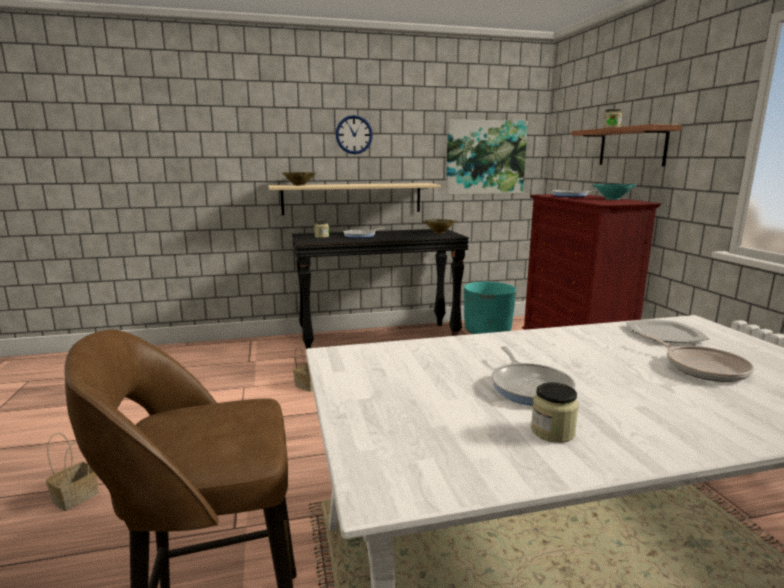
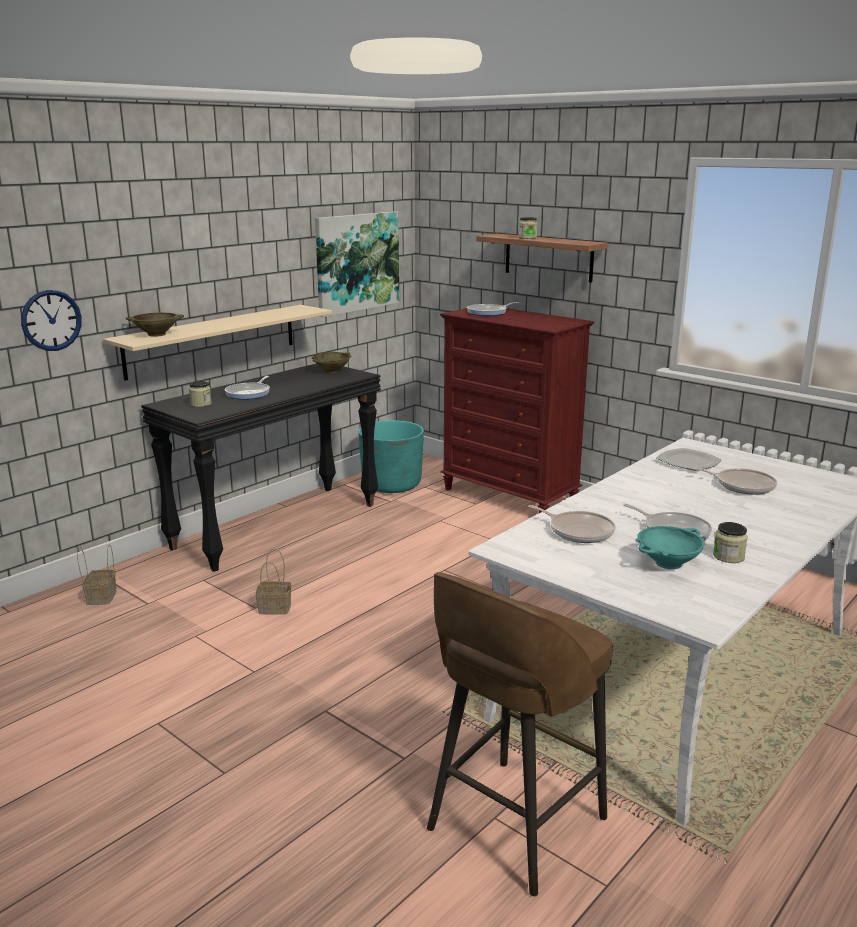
camera: 35 degrees left, 5 degrees up
(76, 496) = (190, 811): basket -> basket (101, 597)
(354, 134) = (208, 250): wall clock -> wall clock (51, 320)
(427, 360) = (578, 531): none -> frying pan
(612, 199) = (540, 316): turquoise bowl -> turquoise bowl (668, 563)

